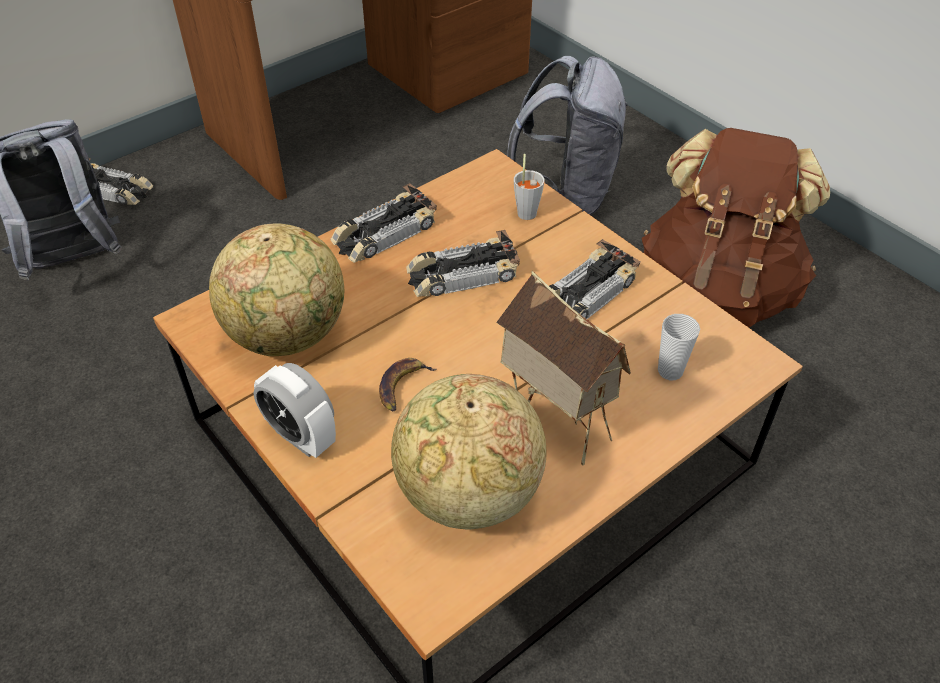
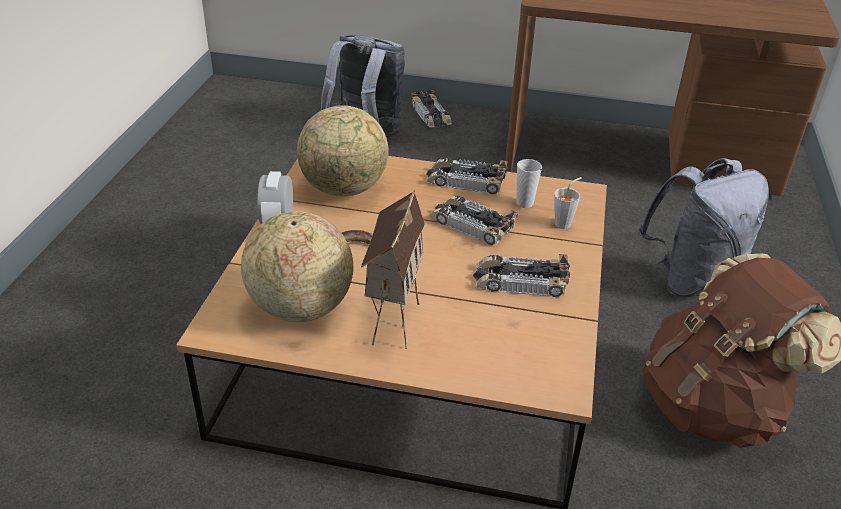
camera: 50 degrees right, 10 degrees down
(670, 371) = (500, 350): cup -> cup (524, 203)

